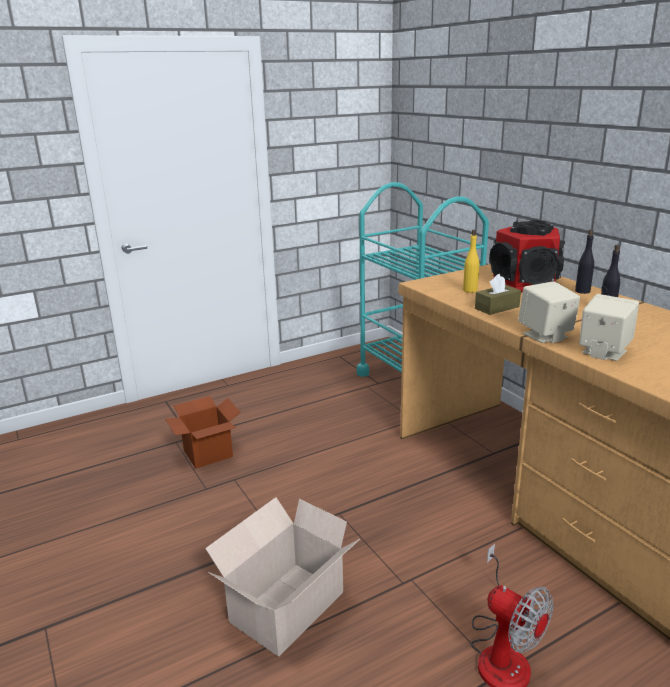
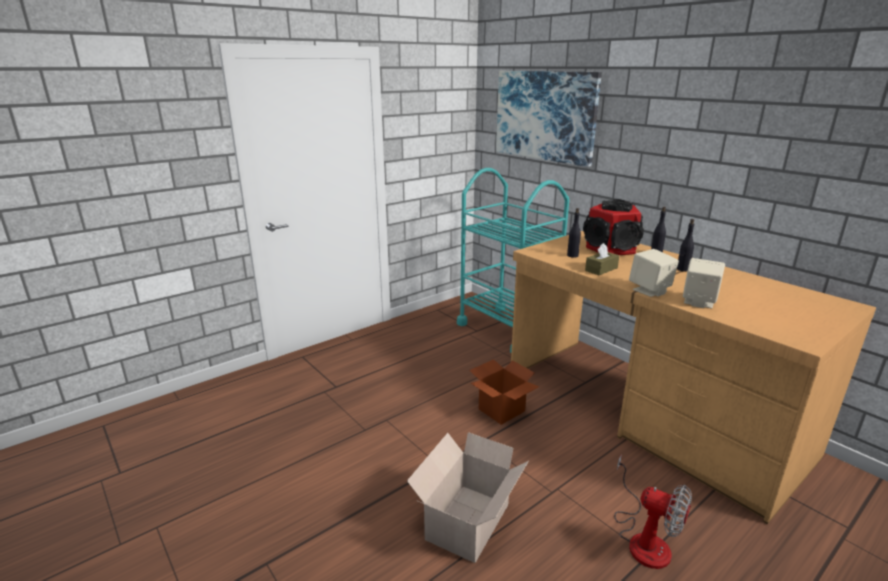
camera: 10 degrees left, 0 degrees up
(208, 453) = (356, 399): cardboard box -> cardboard box (501, 410)
(464, 116) = (545, 116): none -> picture
(470, 290) = (572, 255): yellow bottle -> black bottle

